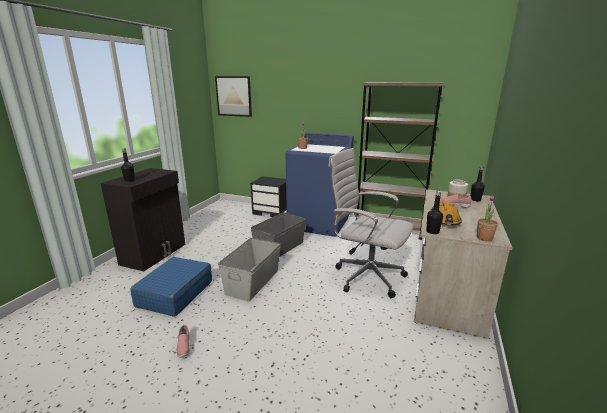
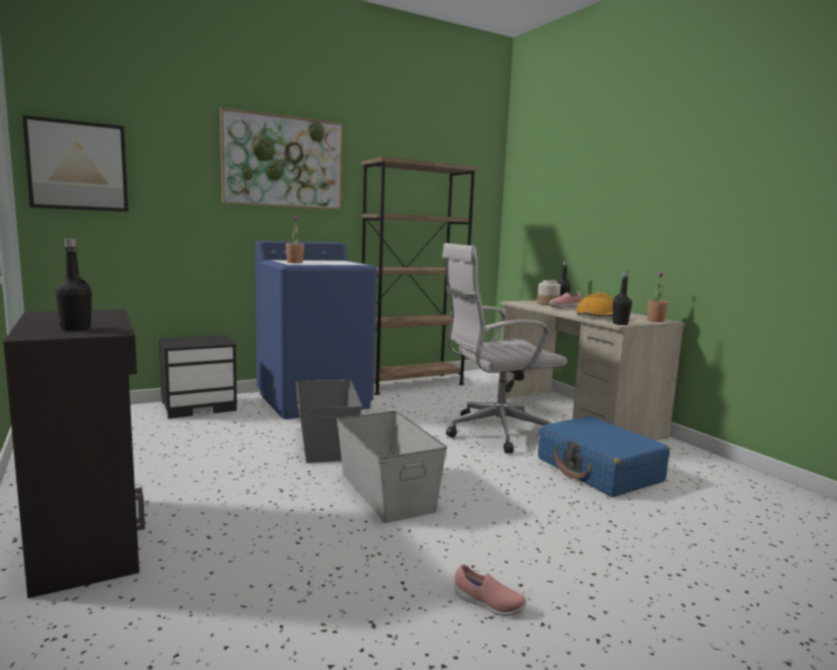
camera: 50 degrees left, 10 degrees down
(175, 294) = (303, 564): blue suitcase -> blue suitcase (599, 470)
(322, 86) = (283, 162): none -> picture

